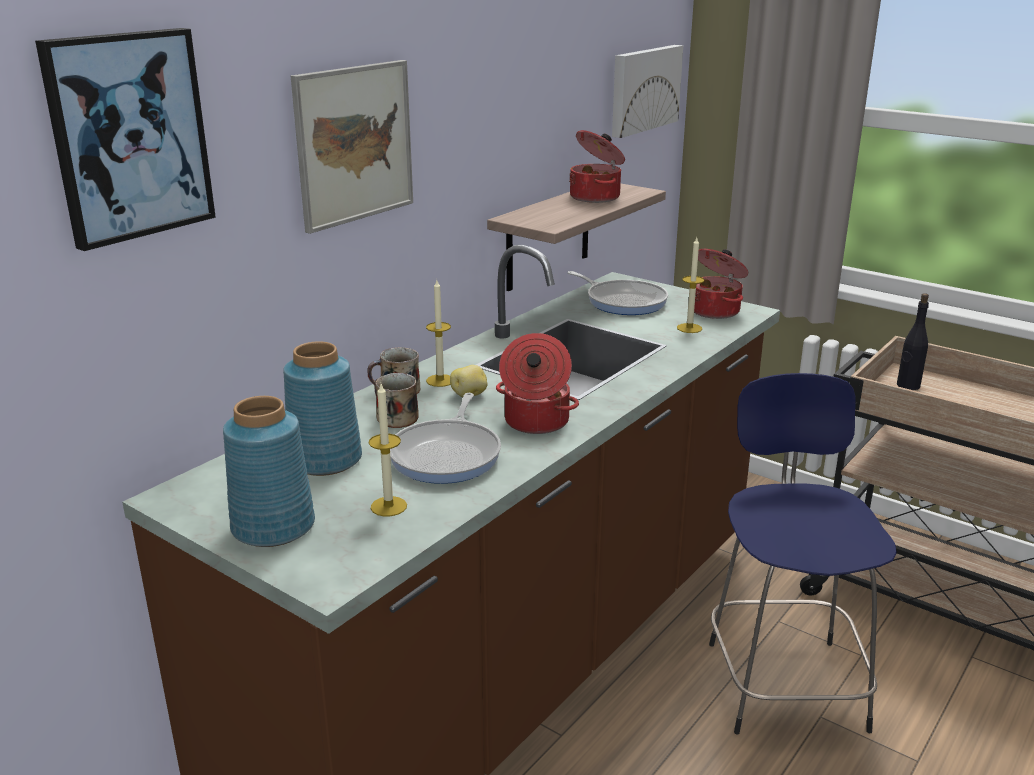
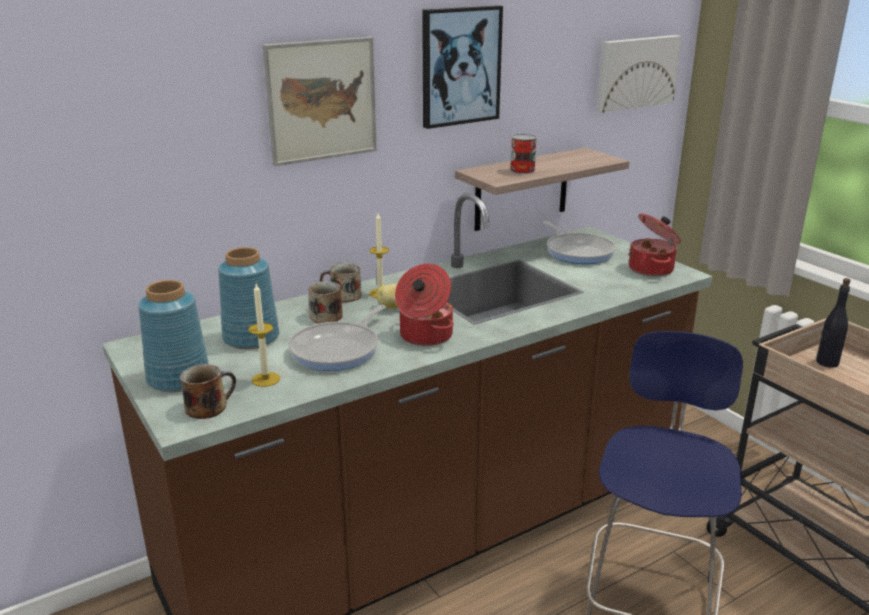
camera: 20 degrees right, 0 degrees up
(129, 136) = (119, 82): picture -> picture (460, 66)
(344, 553) = (208, 406): none -> mug
(564, 212) = (522, 170): none -> can
(596, 197) = (563, 160): cooking pot -> none
(689, 328) = (616, 280): candle -> none

